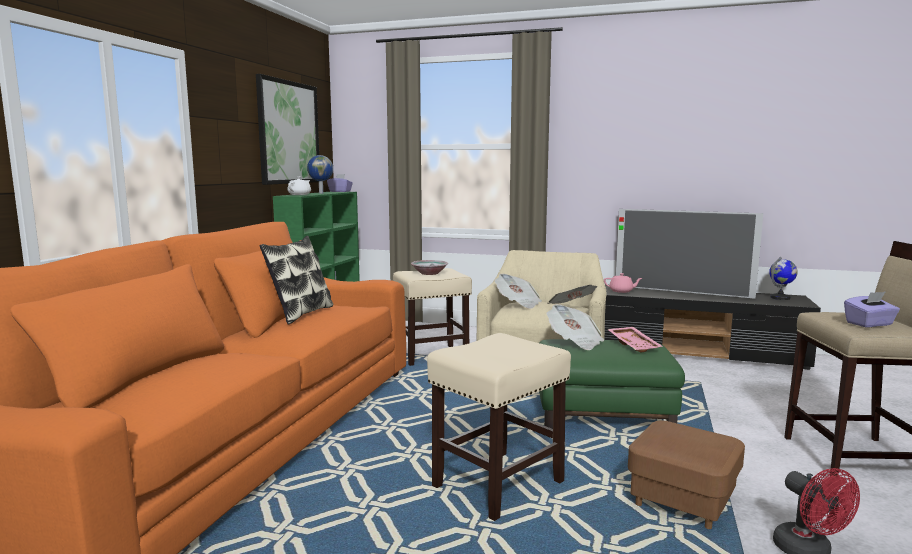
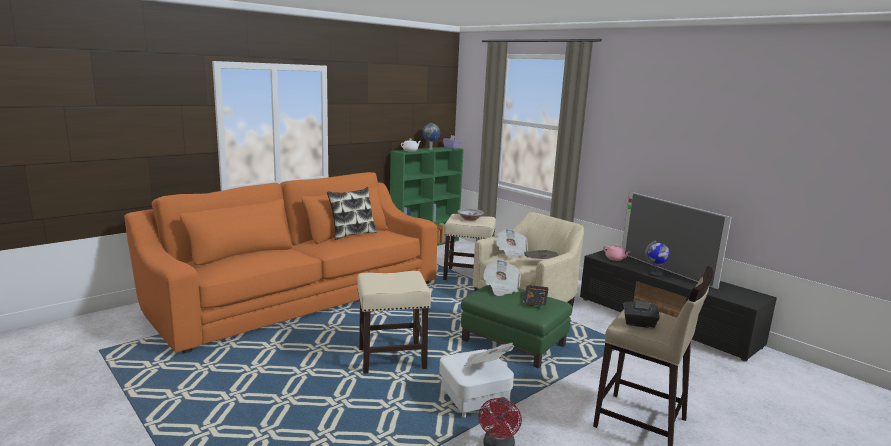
camera: 30 degrees right, 5 degrees up
(288, 132) = (411, 107): picture -> none
(634, 345) = (536, 300): pink tray -> black tray
(682, 502) = (474, 401): brown ottoman -> white ottoman
(703, 440) = (487, 366): none -> newspaper
(780, 298) = (743, 294): globe -> globe (655, 274)
(869, 324) = (639, 324): purple tissue box -> black tissue box

